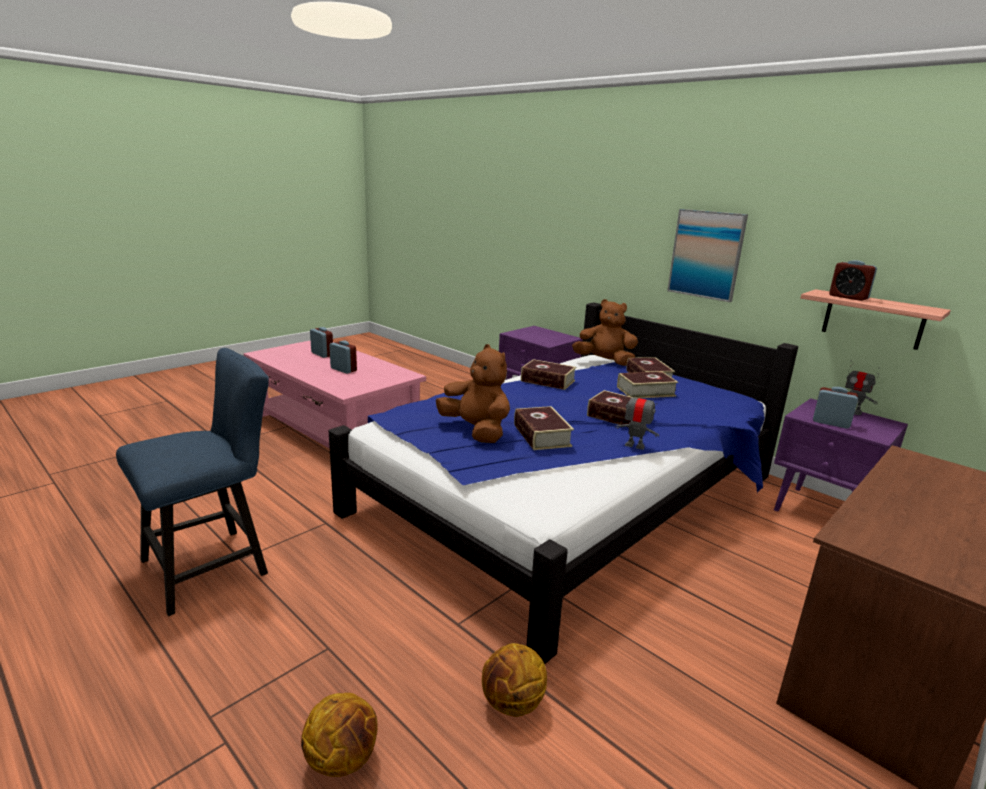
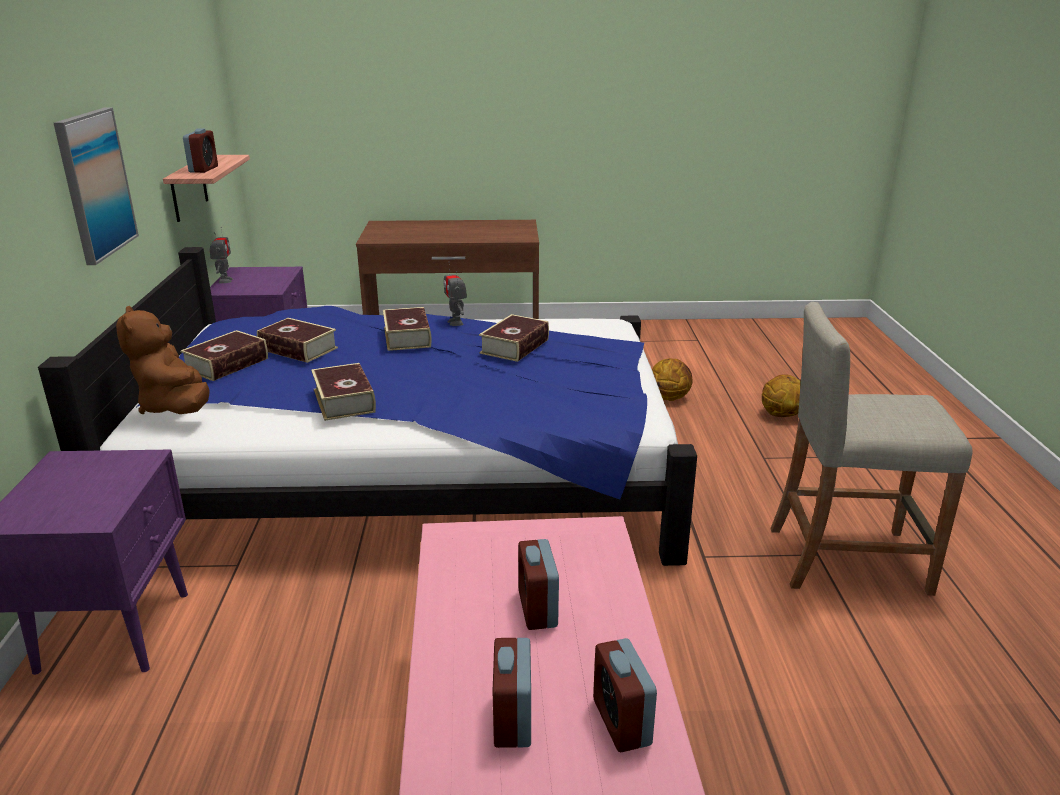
camera: 135 degrees left, 5 degrees up
(214, 565) = (847, 559): blue chair -> beige stool
(476, 431) = (559, 373): brown plush toy -> none
(831, 423) = (276, 281): alarm clock -> alarm clock (621, 722)

